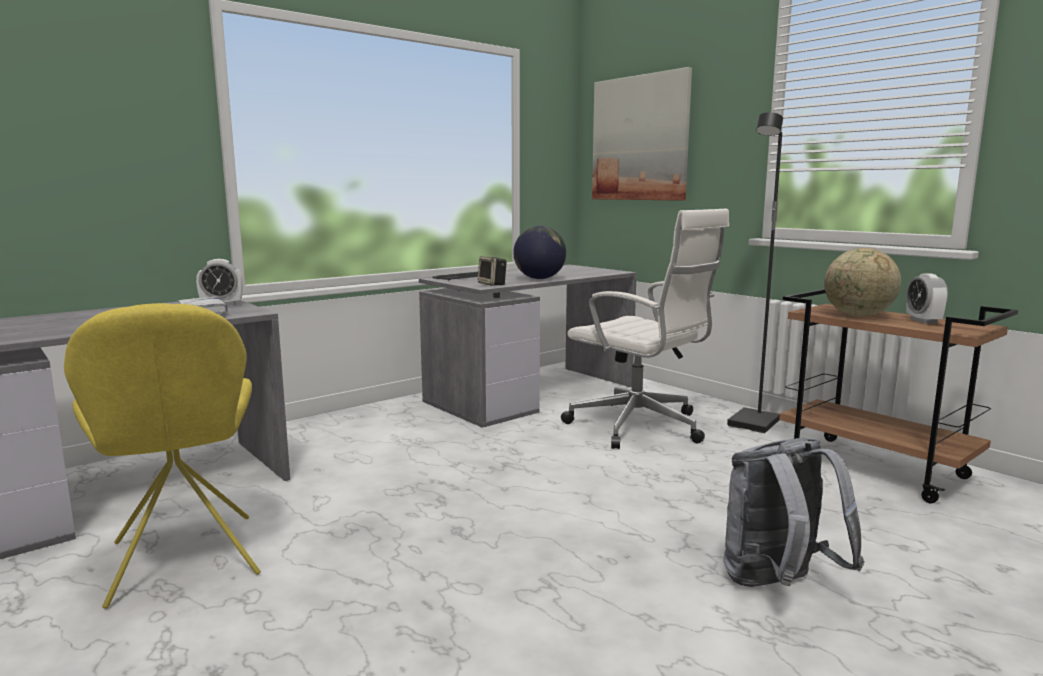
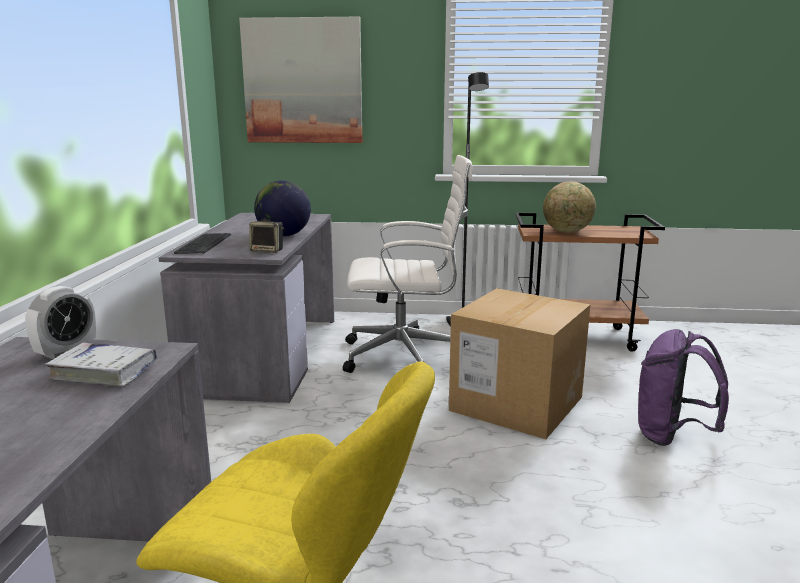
camera: 45 degrees left, 5 degrees up
(662, 493) = (516, 403): none -> cardboard box
(778, 585) = (672, 436): grey backpack -> purple backpack
(923, 321) = (604, 230): alarm clock -> none

